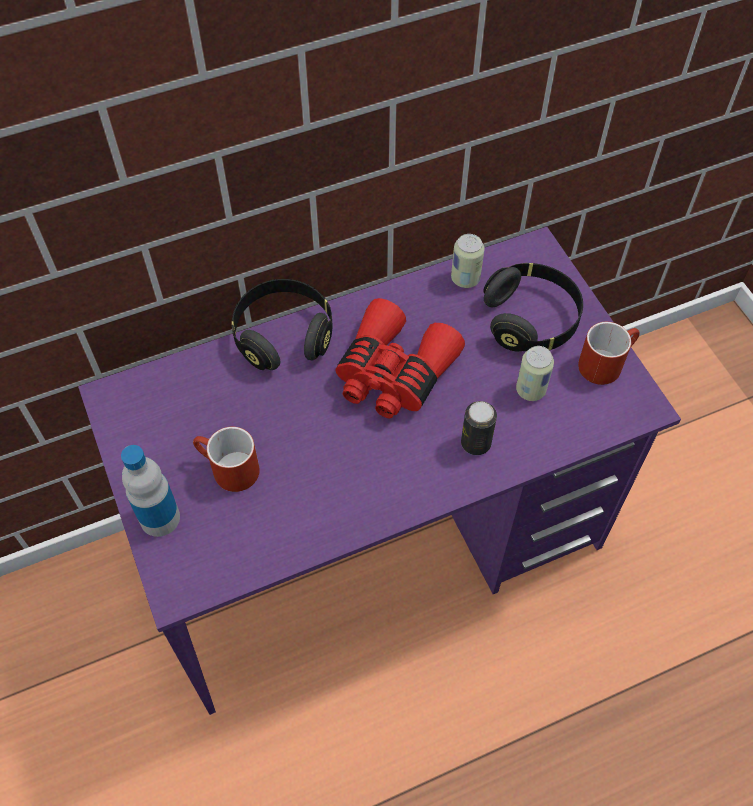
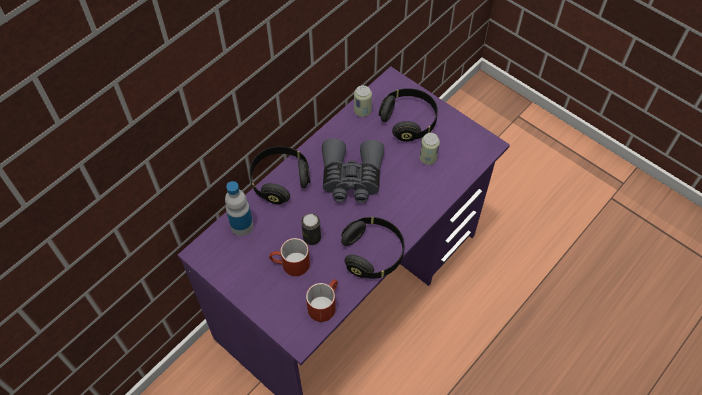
camera: 25 degrees left, 0 degrees up
(160, 518) = (268, 306): bottle -> bottle (242, 226)
(361, 504) = (373, 253): none -> black headphones
(393, 373) = (351, 178): red binoculars -> grey binoculars
(476, 443) = (414, 197): can -> can (312, 238)
(605, 362) = (458, 129): red mug -> red mug (324, 304)

